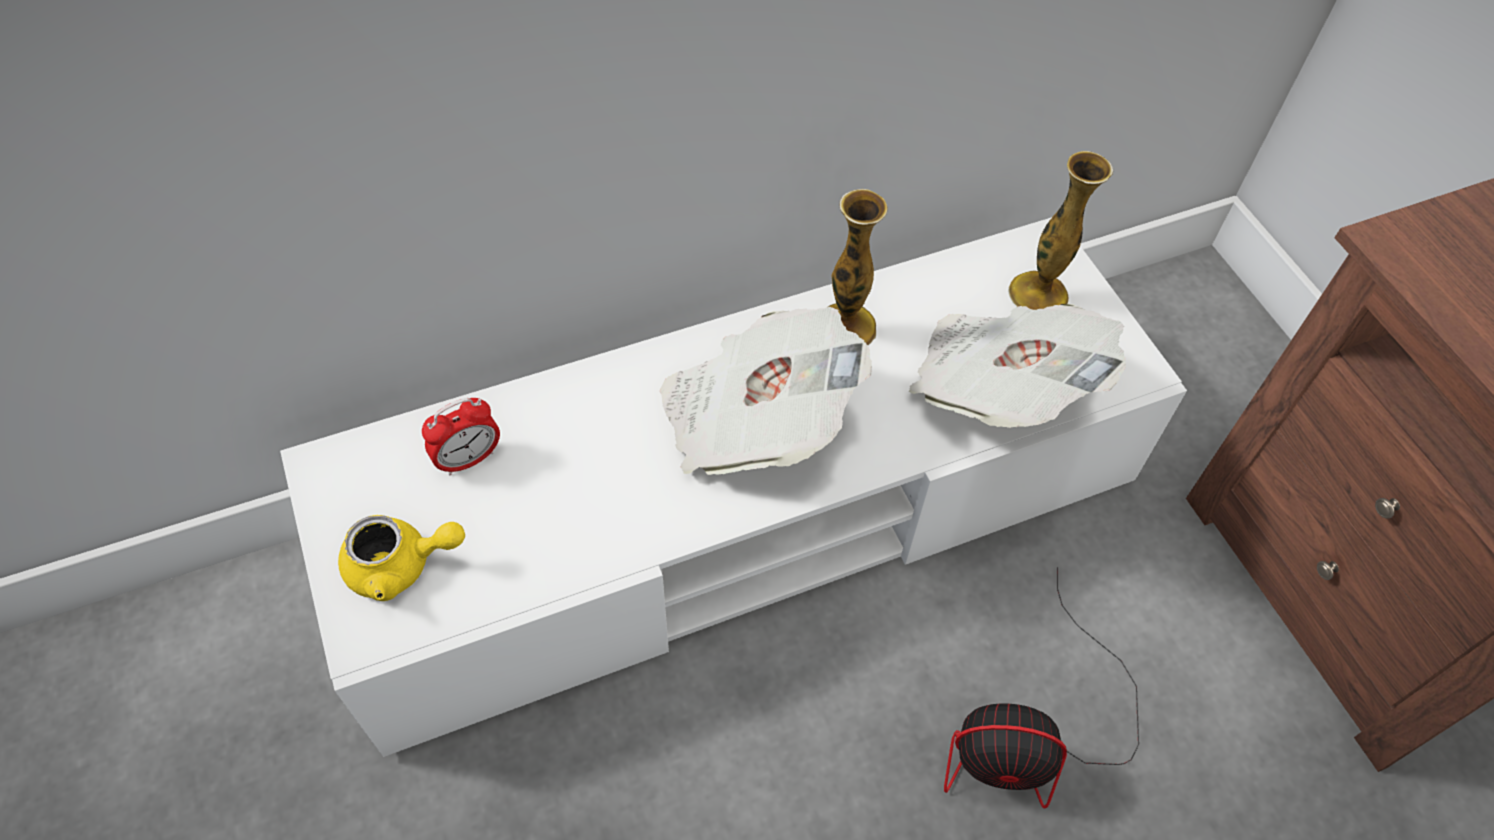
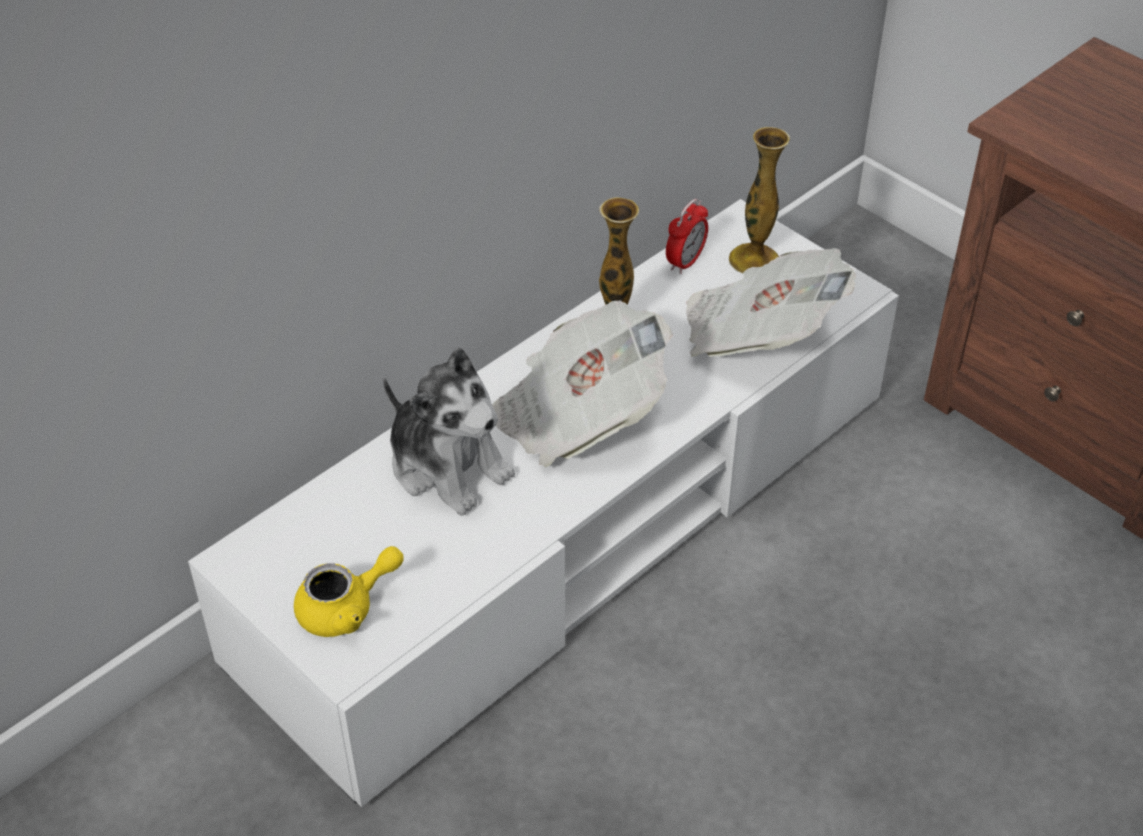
camera: 20 degrees left, 10 degrees down
(469, 459) = (357, 515): alarm clock -> alarm clock (685, 262)
(589, 433) = (448, 466): none -> plush toy
(1032, 737) = (886, 609): fan -> none

